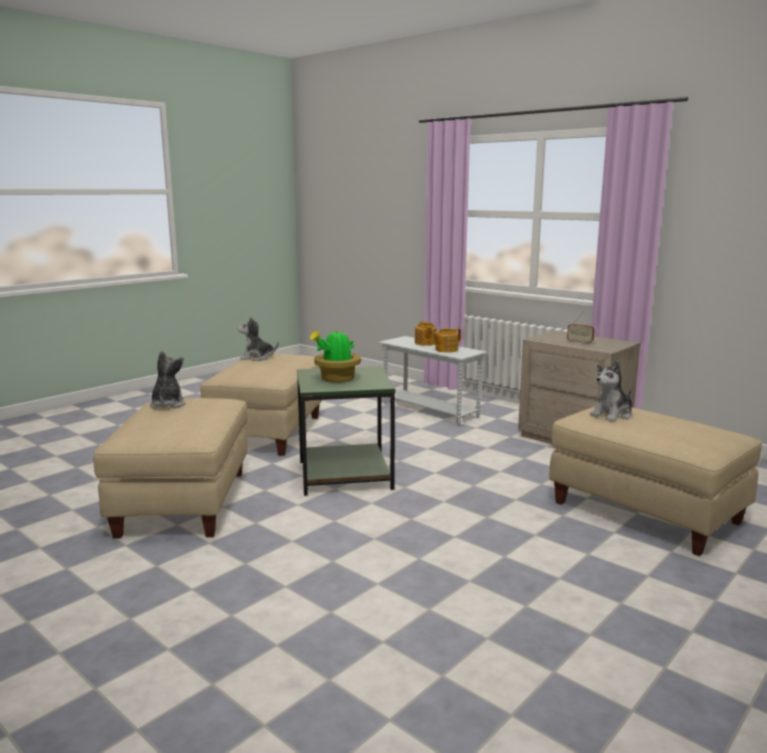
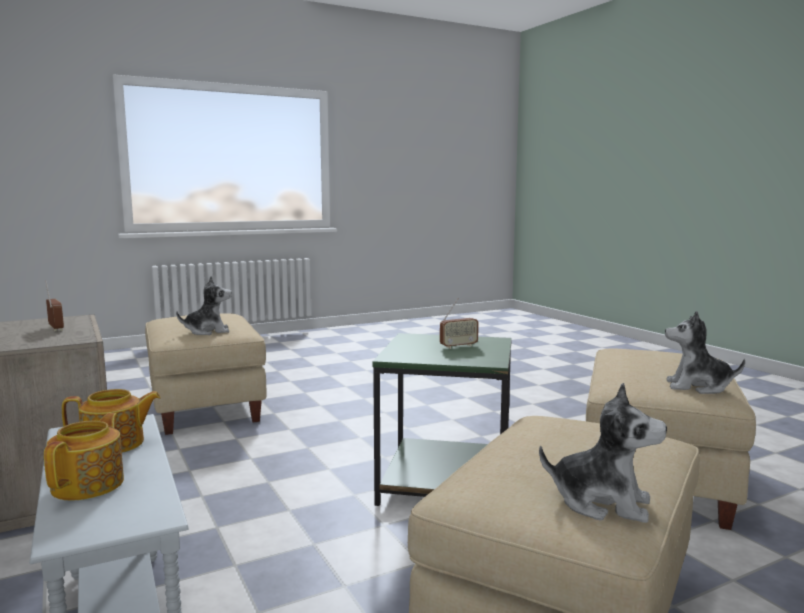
camera: 160 degrees left, 5 degrees down
(167, 405) = (698, 387): plush toy -> plush toy turned 90 degrees clockwise
(336, 380) = (458, 346): potted plant -> radio

